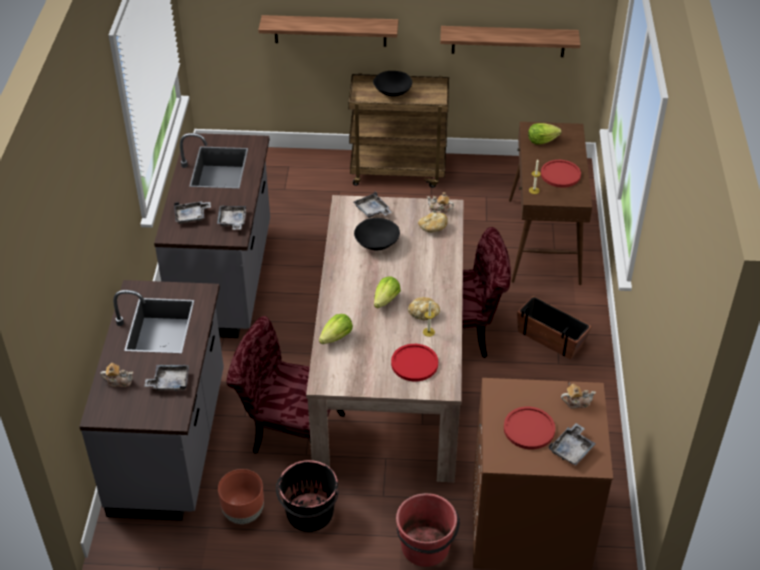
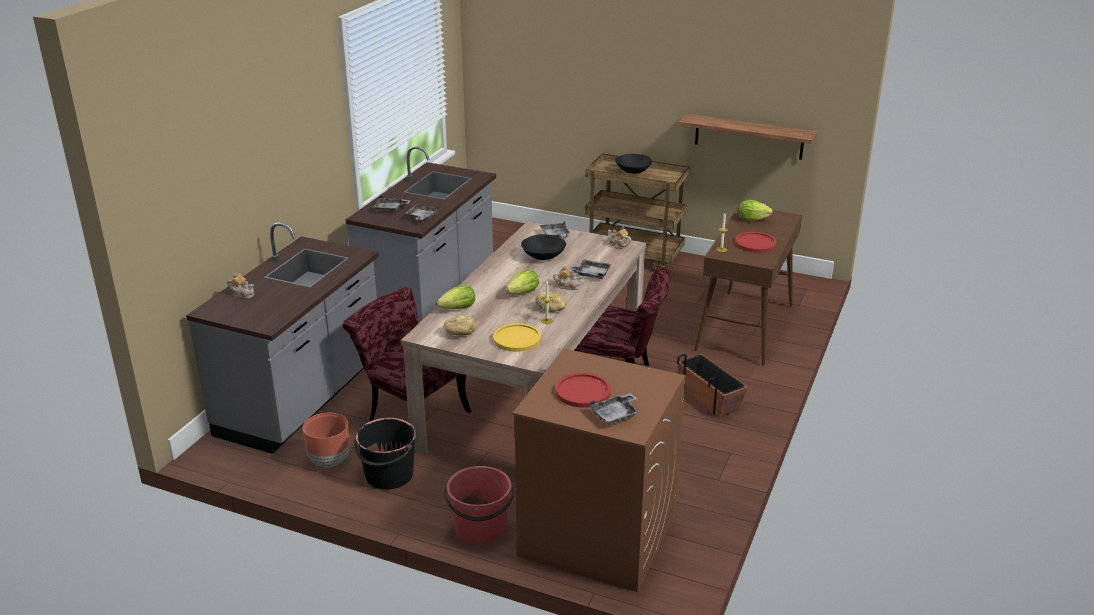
camera: 20 degrees right, 15 degrees down
(170, 382) = (284, 303): grey tray -> grey tray (591, 274)
(330, 30) = (587, 109): shelf -> none
(414, 363) = (517, 339): red plate -> yellow plate
(432, 228) = (603, 255): bread -> bread (460, 332)
(576, 402) = (646, 383): teapot -> teapot (568, 286)

